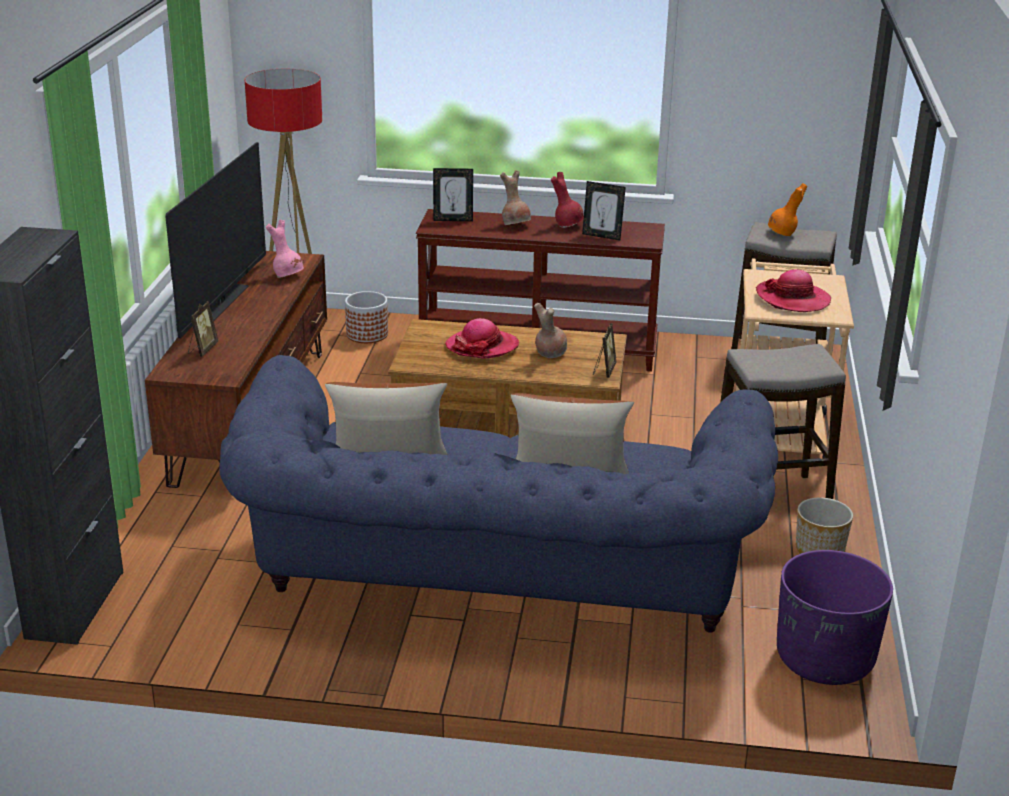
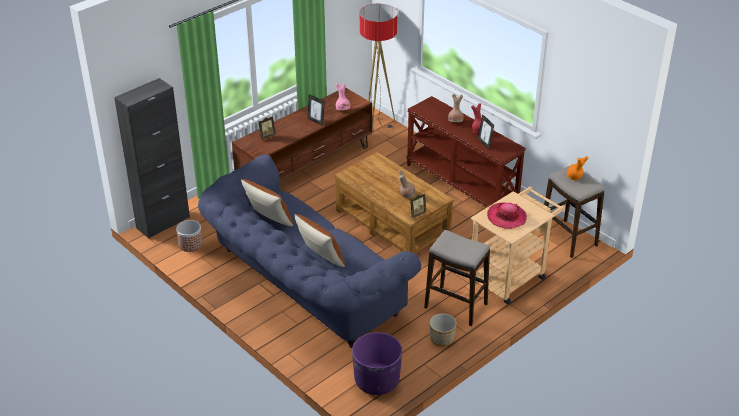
camera: 40 degrees right, 10 degrees up
(223, 303) = (301, 114): television -> none
(367, 335) = (398, 145): planter -> planter (190, 244)
(453, 219) = (433, 107): picture frame -> picture frame (316, 121)
(482, 347) = (385, 179): hat -> none

